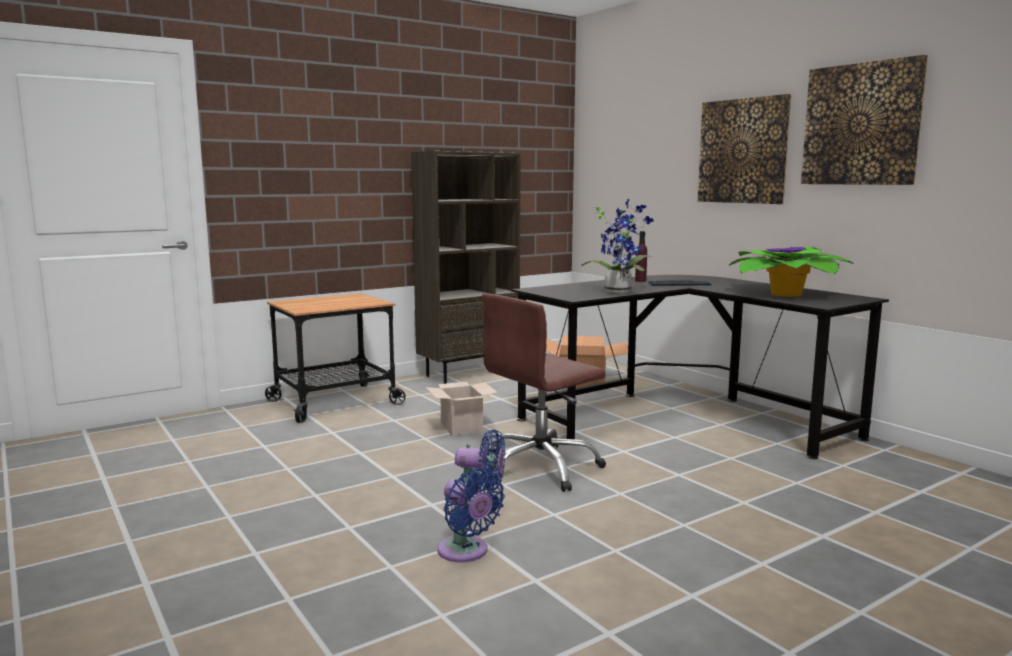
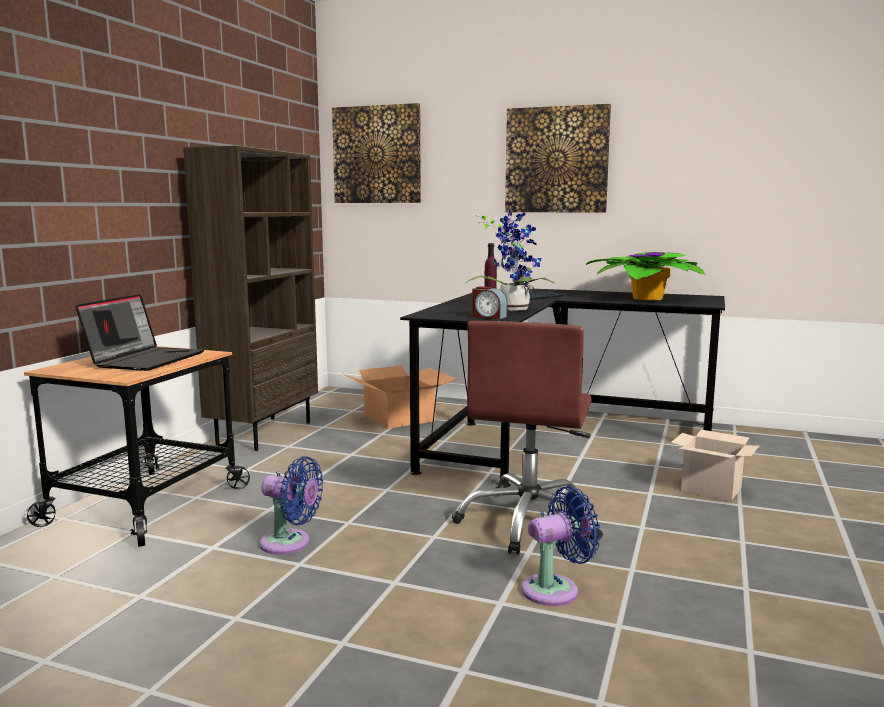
camera: 35 degrees left, 0 degrees up
(337, 302) = (145, 359): none -> laptop
(462, 427) = (369, 498): cardboard box -> cardboard box (713, 489)
(465, 552) = (637, 647): blue fan -> blue fan (290, 543)
(573, 295) = (488, 316): none -> alarm clock
(861, 124) = (688, 136): picture -> picture (377, 155)

